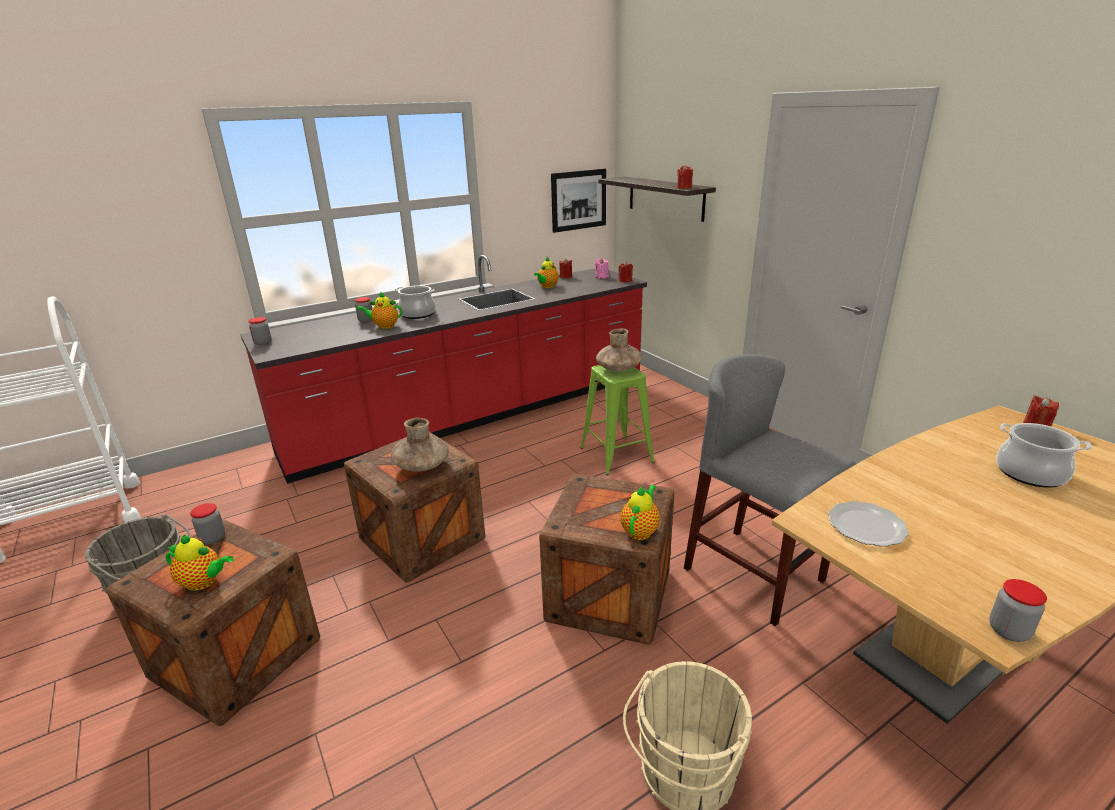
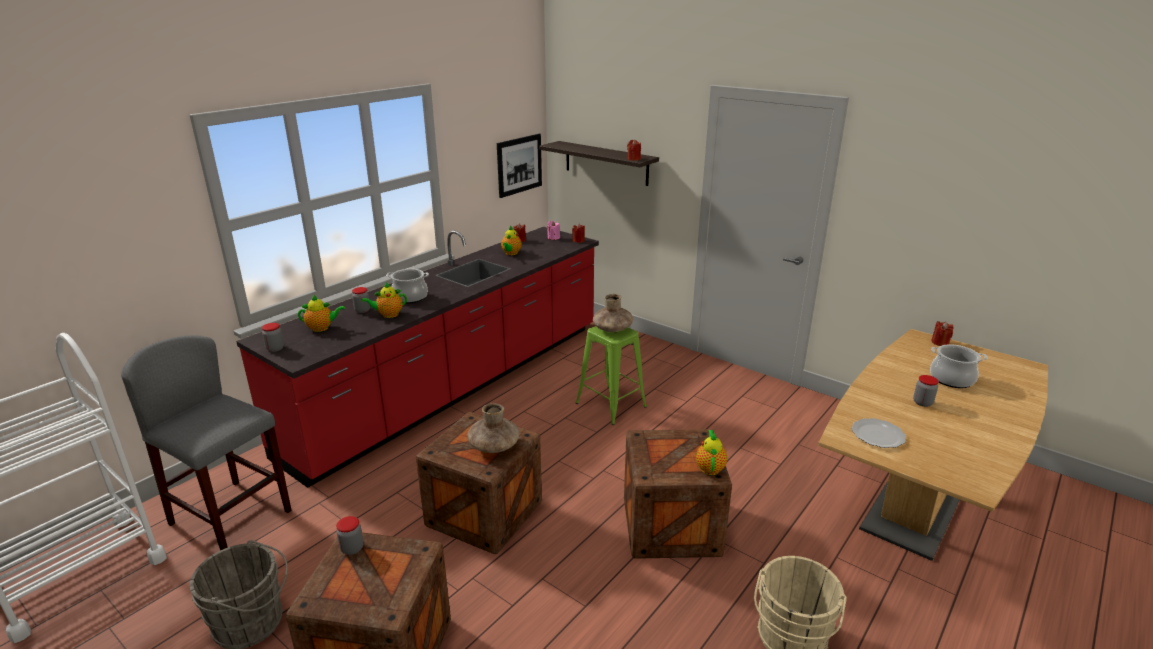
camera: 20 degrees left, 0 degrees up
(204, 582) = (381, 587): teapot -> teapot (322, 328)
(753, 575) = (768, 486): grey stool -> grey stool (231, 517)
(1008, 631) = (985, 486): jar -> jar (922, 402)

